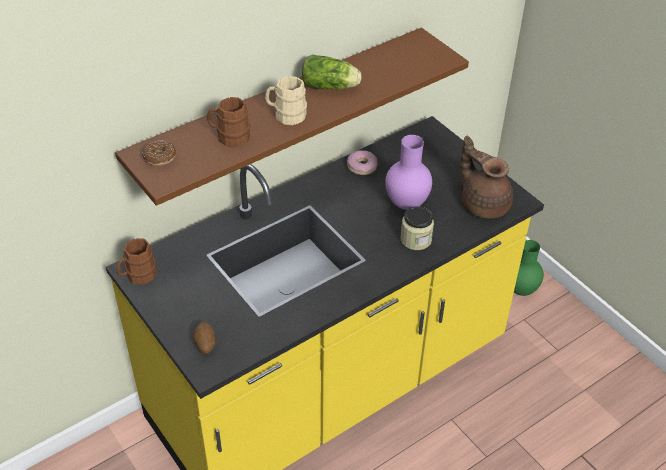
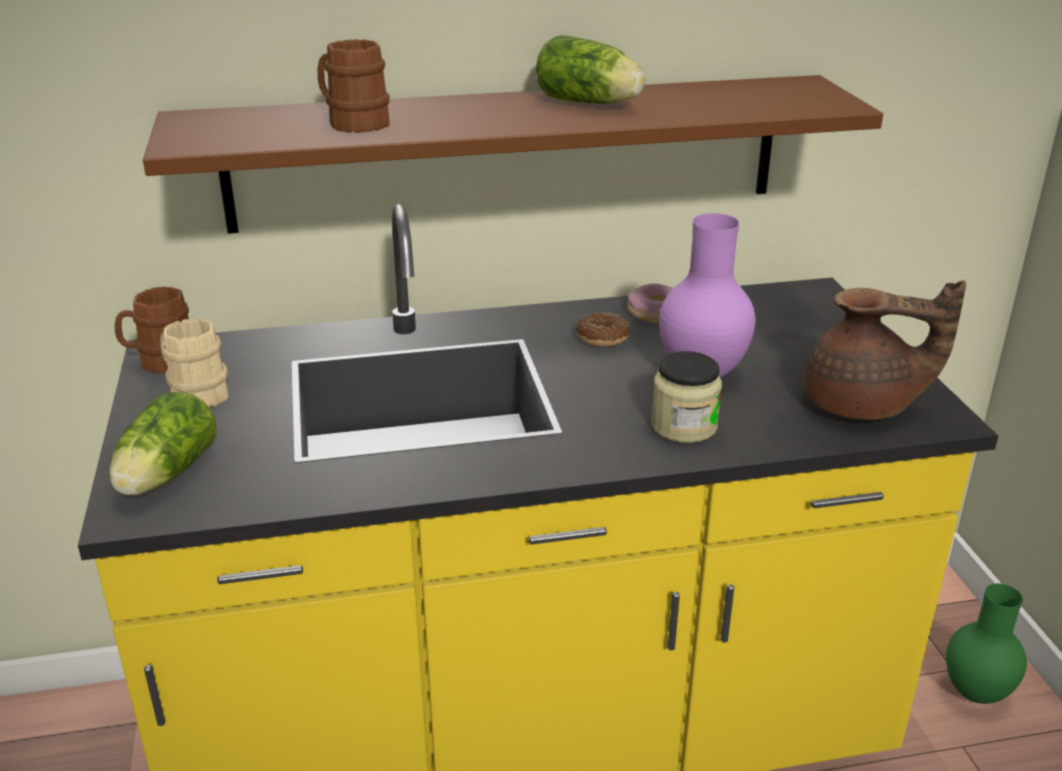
camera: 25 degrees right, 15 degrees down
(160, 157) = (214, 124): donut -> donut (602, 337)
(205, 344) = (164, 476): potato -> lettuce
(286, 115) = (476, 117): beige mug -> beige mug (194, 393)
(483, 203) = (862, 406): brown teapot -> brown teapot turned 120 degrees clockwise

